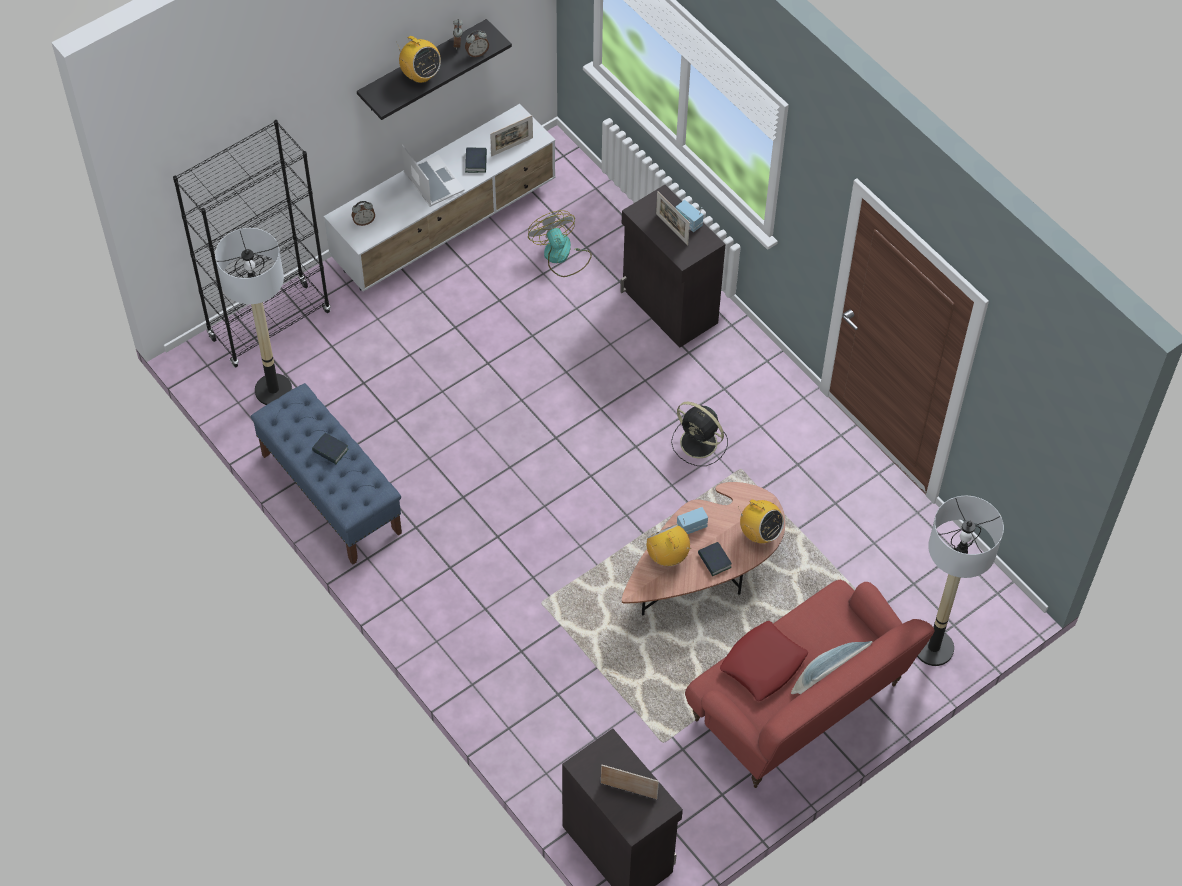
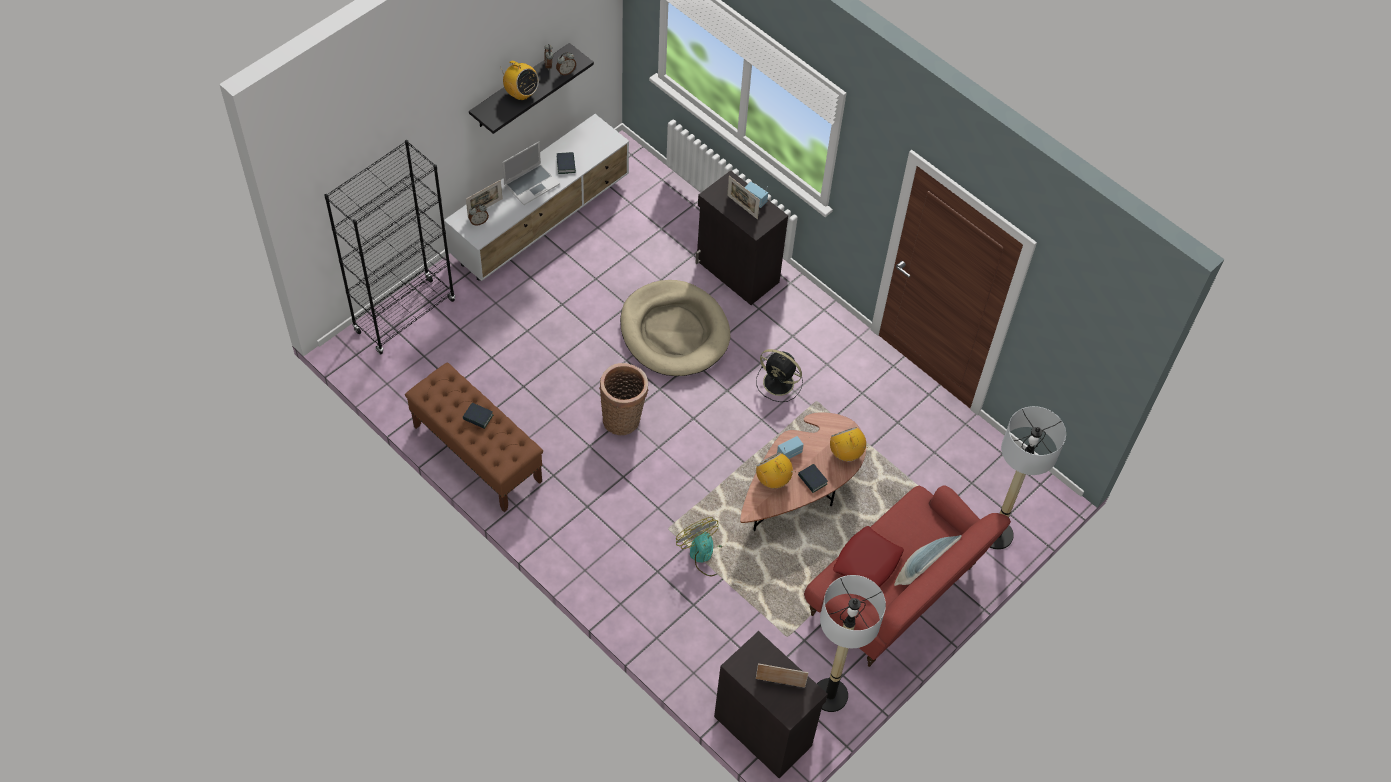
camera: 10 degrees left, 0 degrees up
(273, 390) = (415, 371): floor lamp -> floor lamp (830, 695)
(330, 493) = (477, 453): blue bench -> brown bench
(432, 182) = (532, 184): laptop -> laptop turned 90 degrees clockwise
(508, 468) = (623, 418): none -> basket
(512, 147) = (594, 150): picture frame -> picture frame (485, 208)
(561, 256) = (641, 238): fan -> fan (706, 554)
(583, 371) = (674, 331): none -> beige dog bed
(759, 533) = (846, 453): radio -> radio turned 150 degrees counterclockwise

